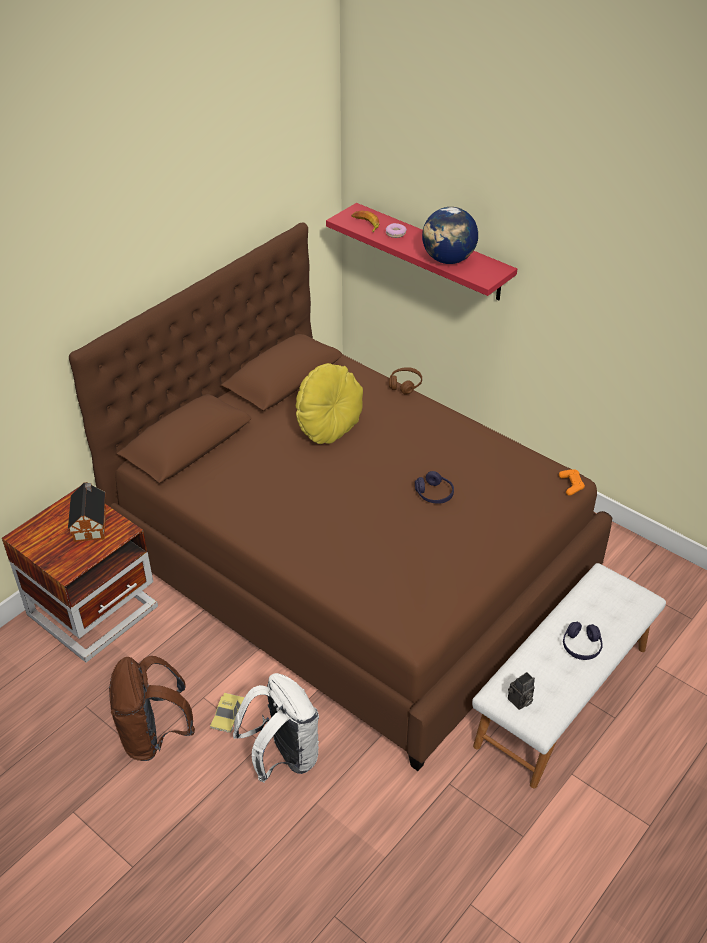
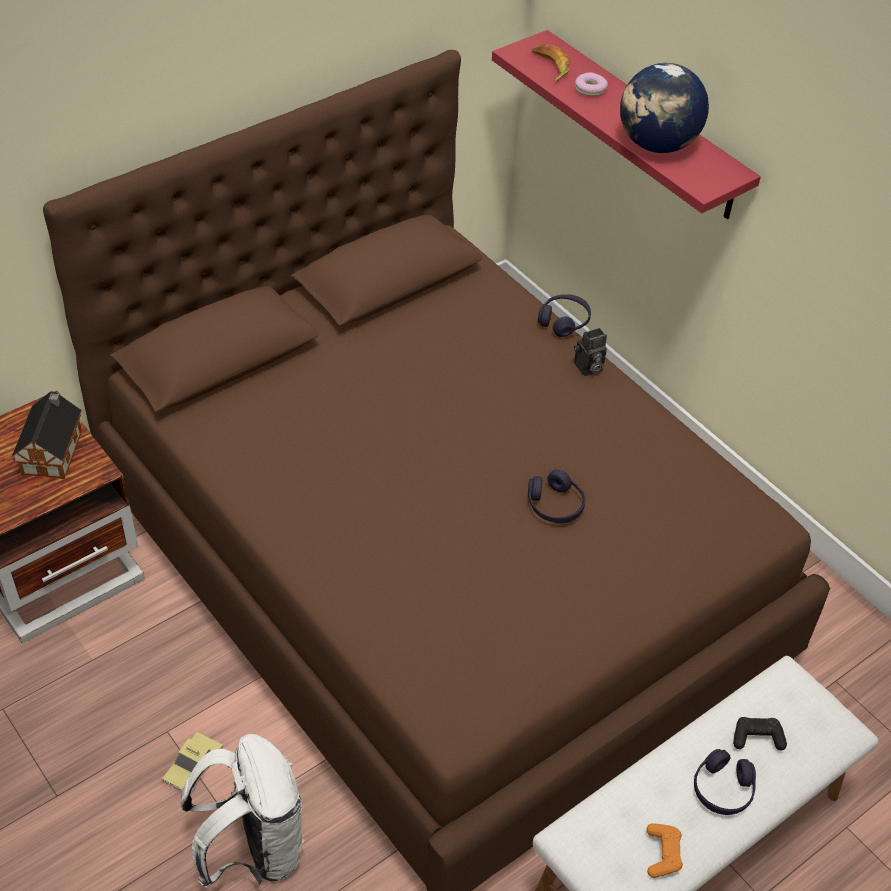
camera: 10 degrees right, 5 degrees up
(154, 736) = (82, 775): brown backpack -> none
(330, 430) = (430, 374): yellow pillow -> none
(405, 385) = (563, 321): brown headphones -> purple headphones
(519, 701) = (601, 859): camera -> camera (587, 368)
(571, 485) = (769, 531): orange game controller -> orange game controller (663, 854)
(593, 612) = (757, 737): none -> black game controller

